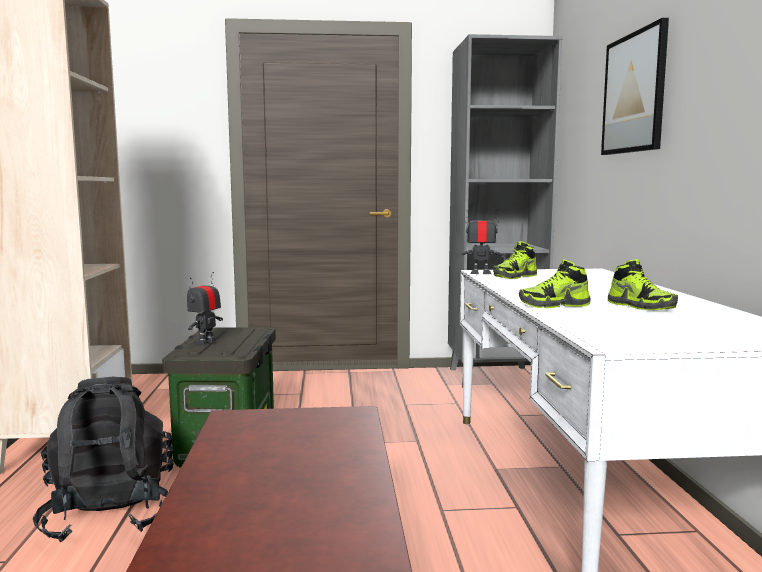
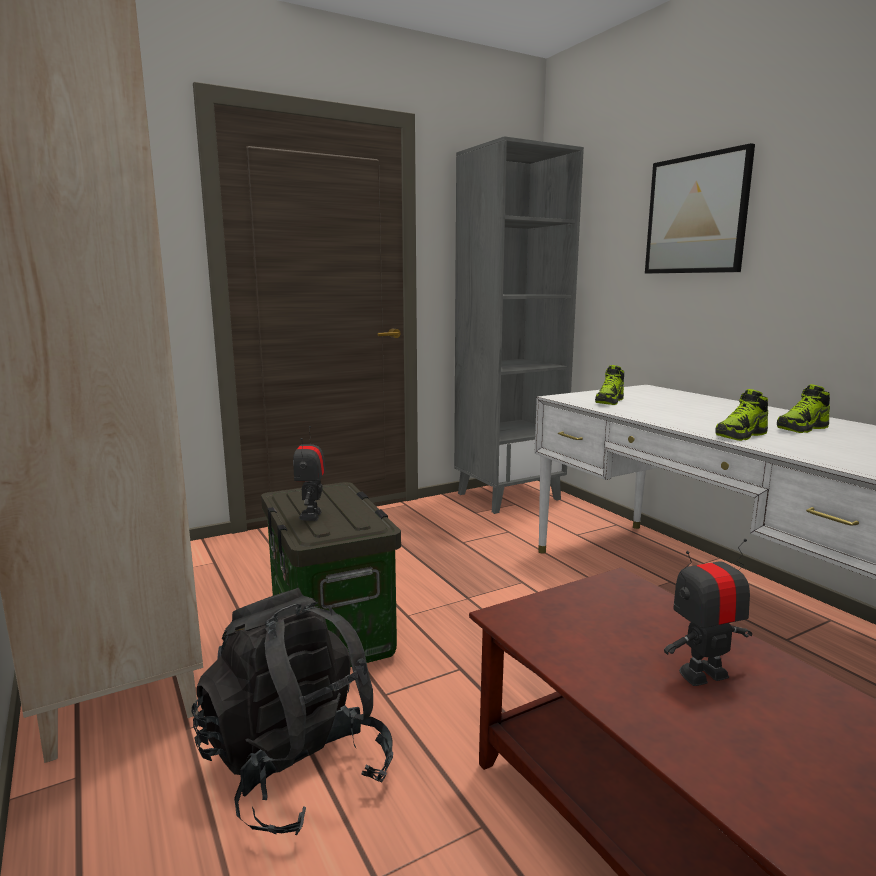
camera: 25 degrees left, 5 degrees up
(480, 273) = (568, 399): toy robot -> toy robot (703, 674)
(641, 306) = (802, 428): shoe -> shoe turned 120 degrees clockwise

